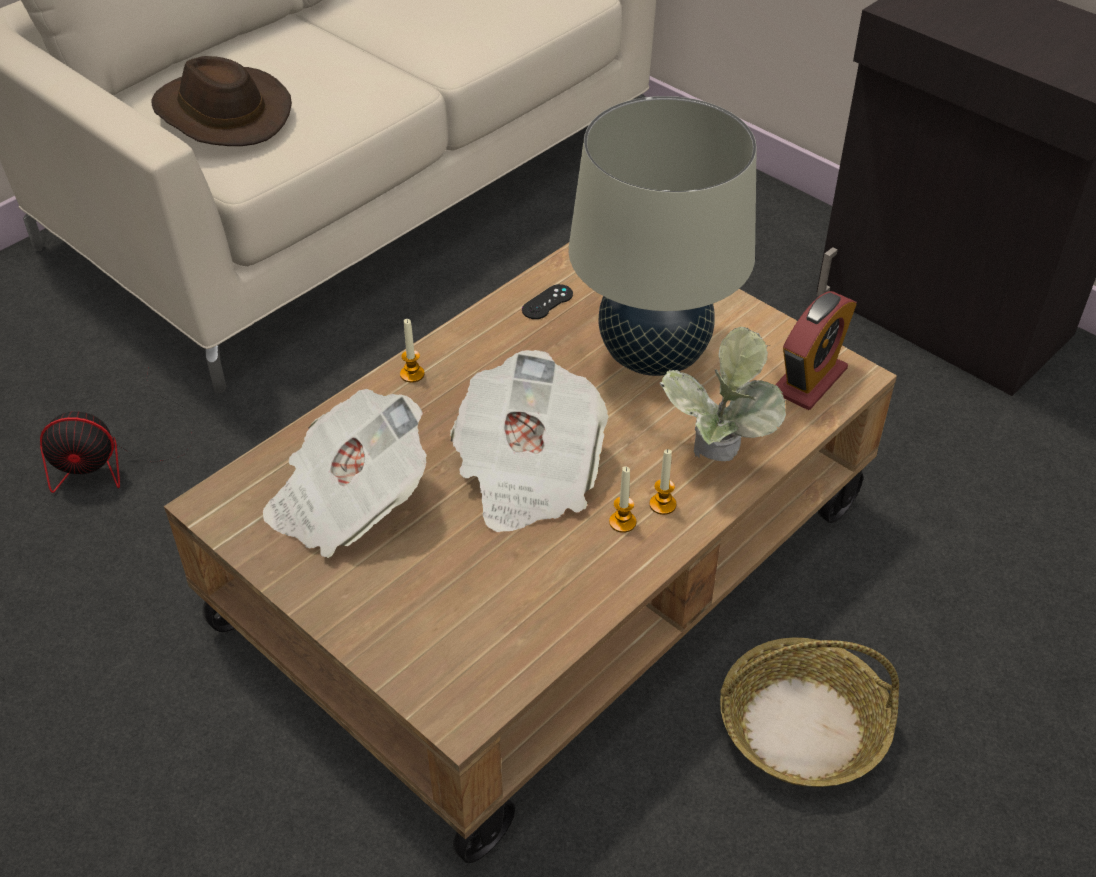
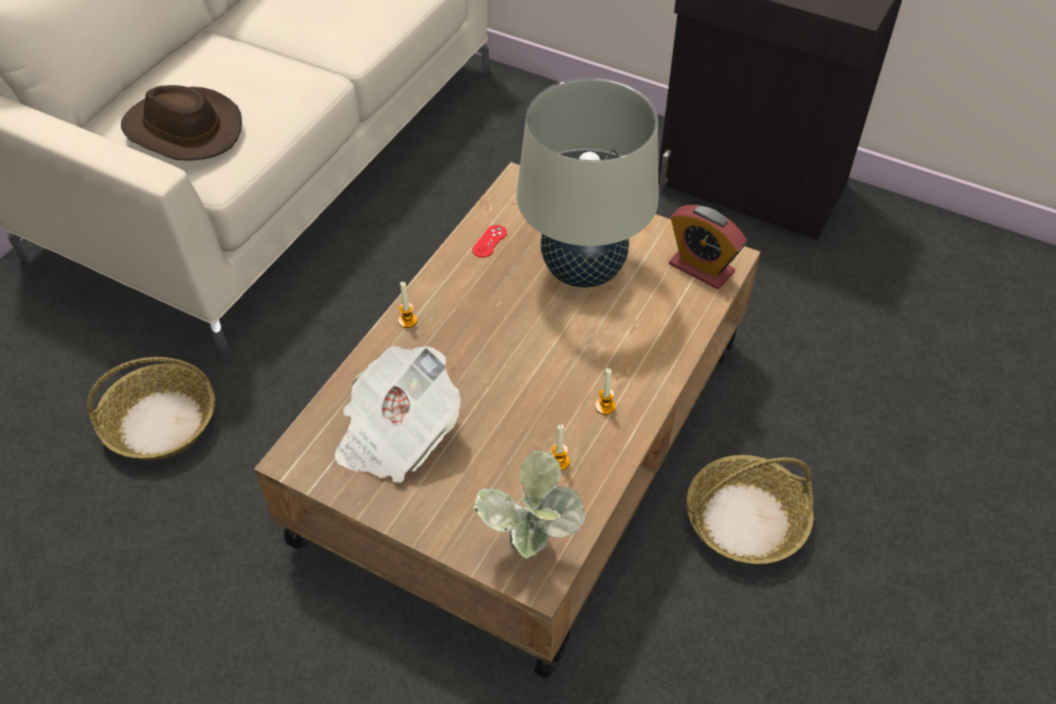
camera: 15 degrees left, 5 degrees up
(118, 456) = (160, 423): fan -> basket
(527, 473) = (523, 383): newspaper -> none
(547, 302) = (489, 241): black game controller -> red game controller
(662, 504) = (629, 386): candle -> candle (559, 461)
(716, 463) = (656, 346): potted plant -> potted plant (531, 550)
(809, 381) = (701, 268): alarm clock -> alarm clock turned 105 degrees clockwise

